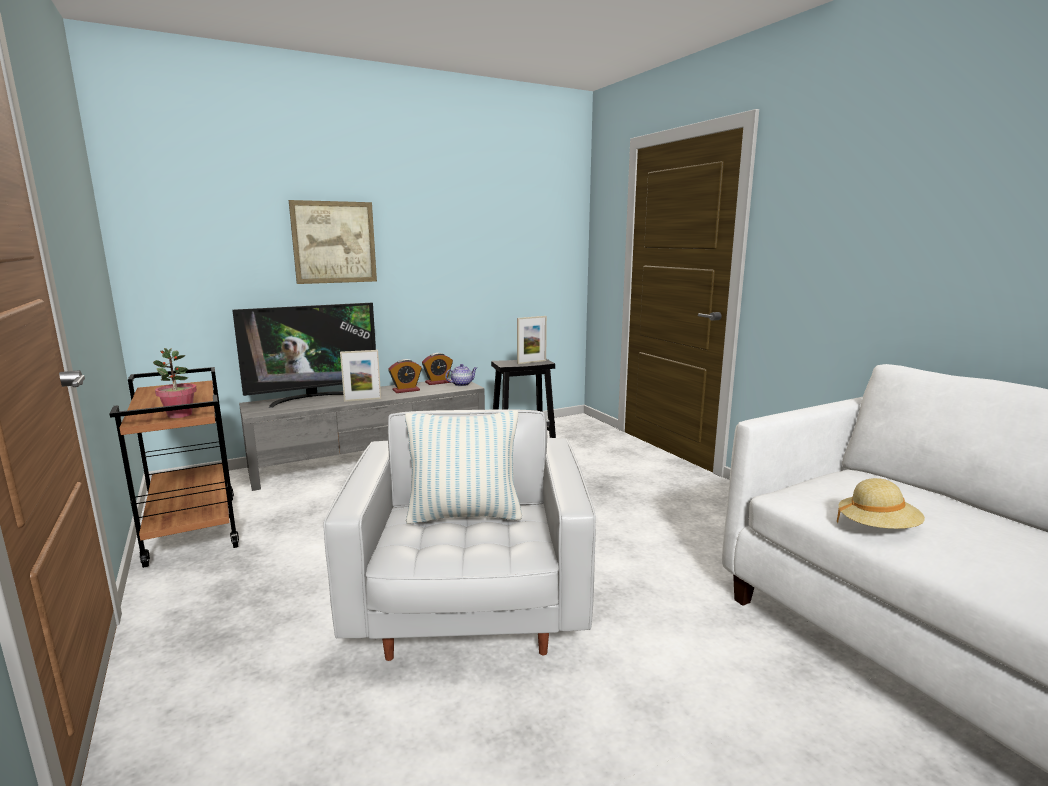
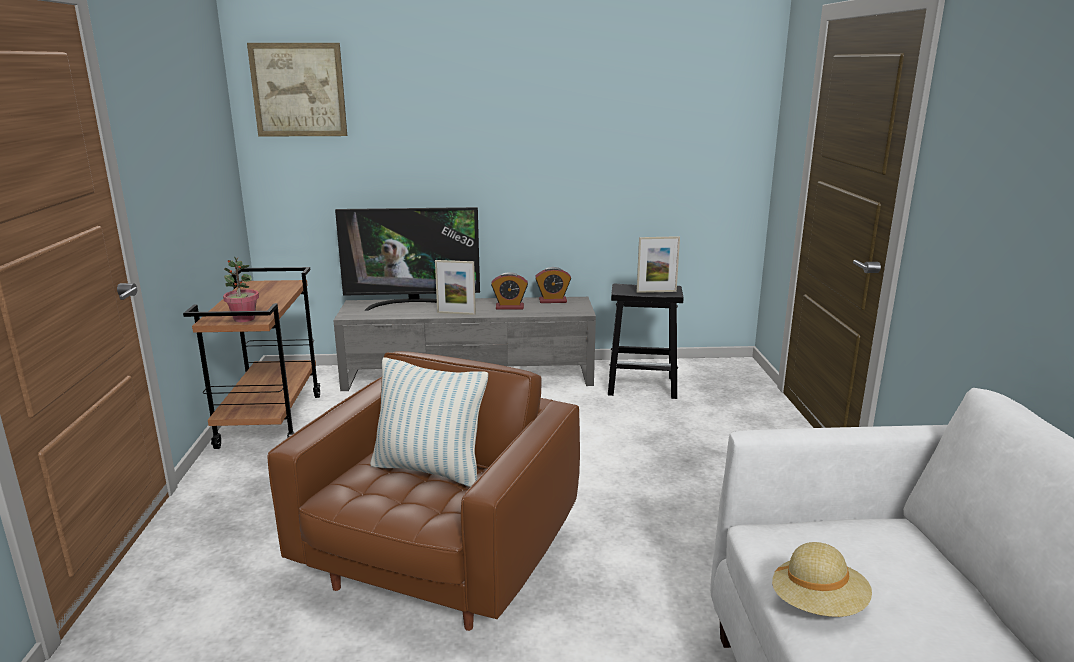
camera: 25 degrees right, 5 degrees up
(334, 242) = (447, 138): picture -> picture (298, 90)
(462, 384) = (576, 307): teapot -> none
(470, 608) = (438, 562): white armchair -> brown armchair

